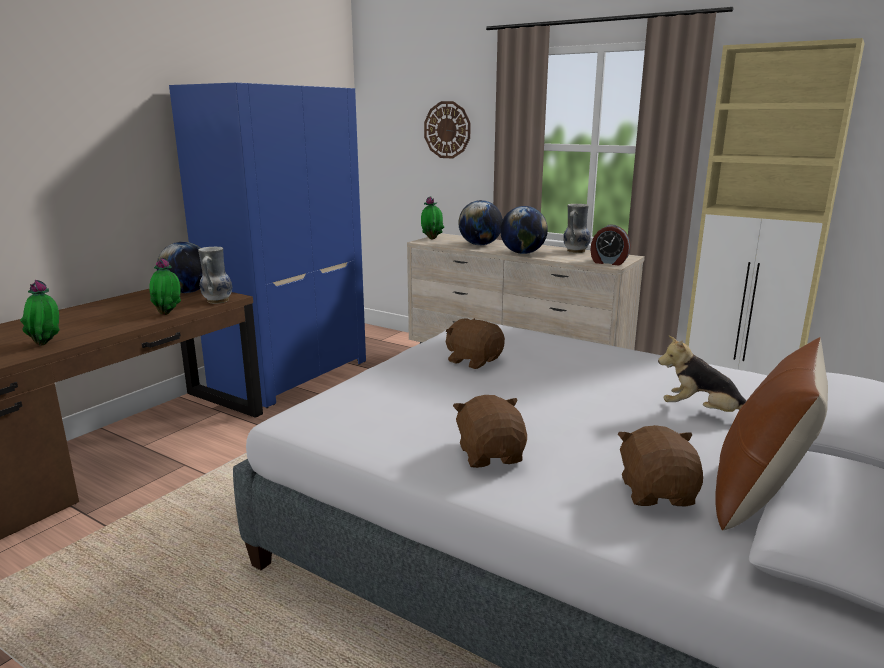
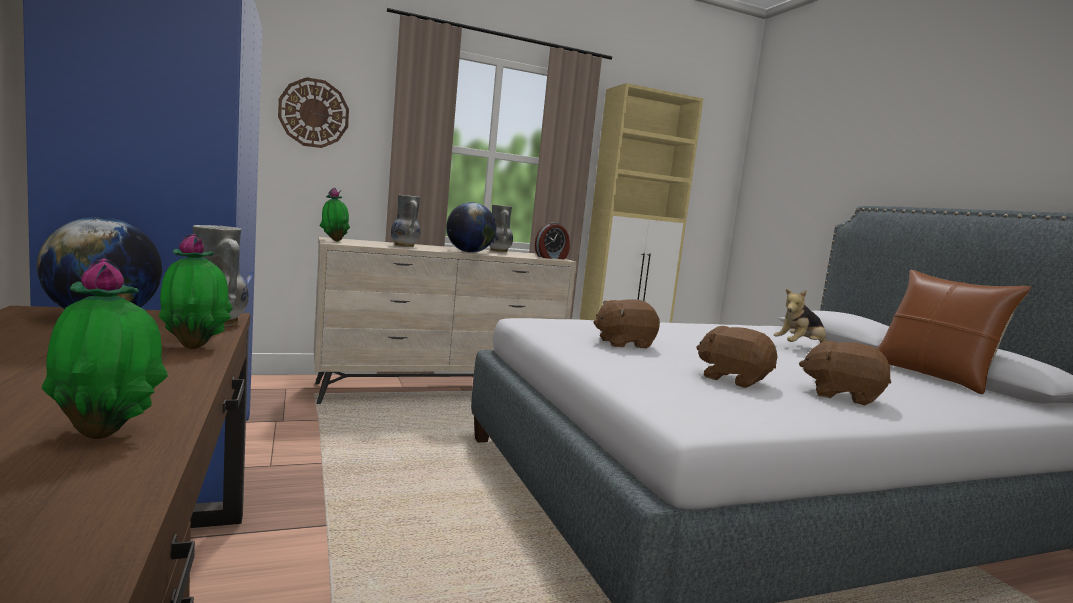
camera: 55 degrees left, 10 degrees down
(480, 245) = (405, 246): globe -> vase
(657, 493) = (925, 388): brown plush toy -> brown plush toy (733, 379)

